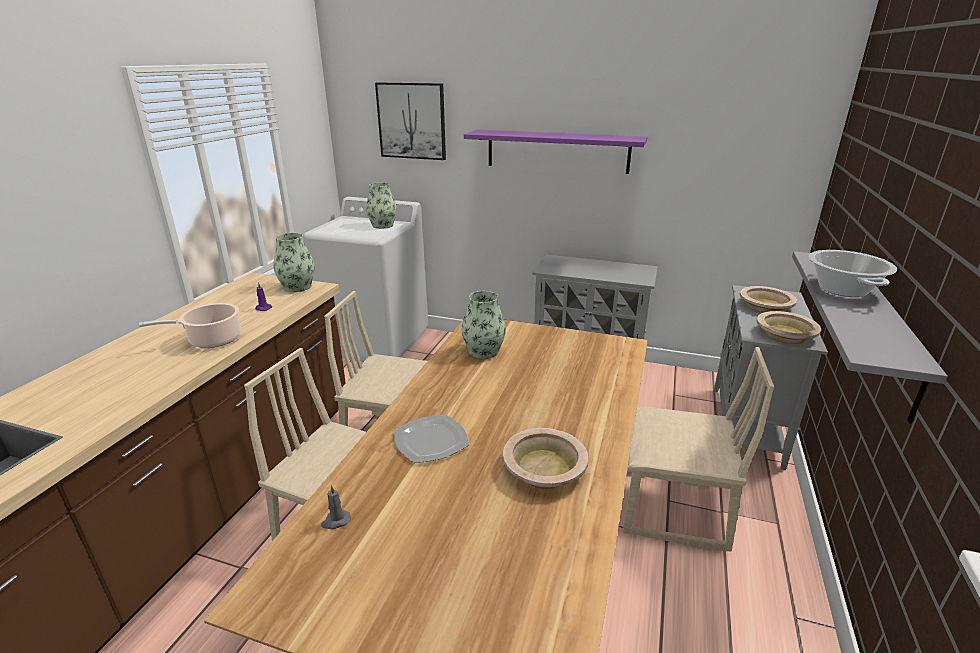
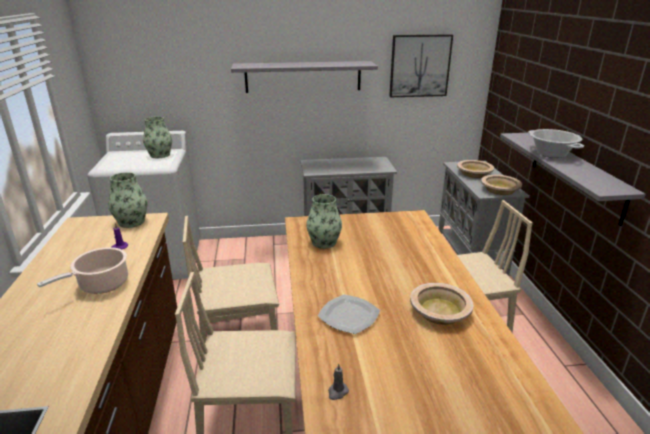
camera: 25 degrees left, 0 degrees up
(412, 121) = (170, 59): picture -> picture (419, 66)
(557, 151) = (303, 76): purple shelf -> grey shelf

